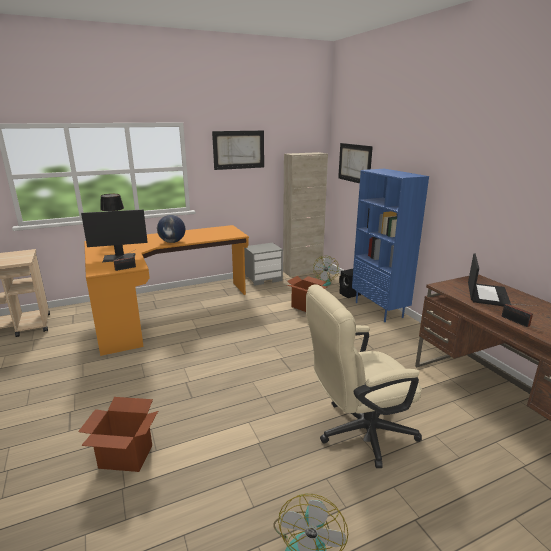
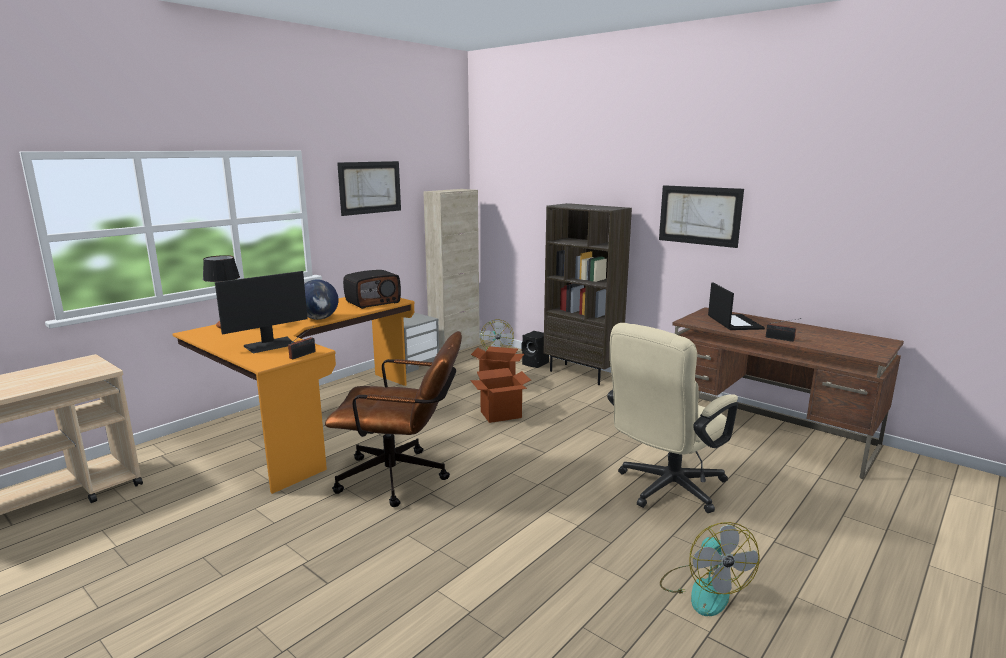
camera: 25 degrees left, 5 degrees down
(125, 457) = (437, 584): cardboard box -> cardboard box (500, 415)
(179, 365) = (402, 478): none -> brown office chair
(221, 234) = (373, 302): none -> radio
(354, 163) = (516, 200): picture -> picture (699, 215)
(379, 309) = (582, 374): blue bookcase -> brown bookcase

